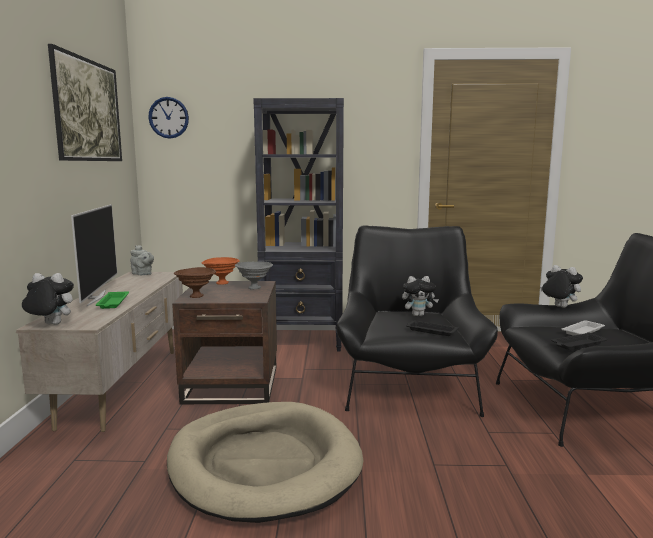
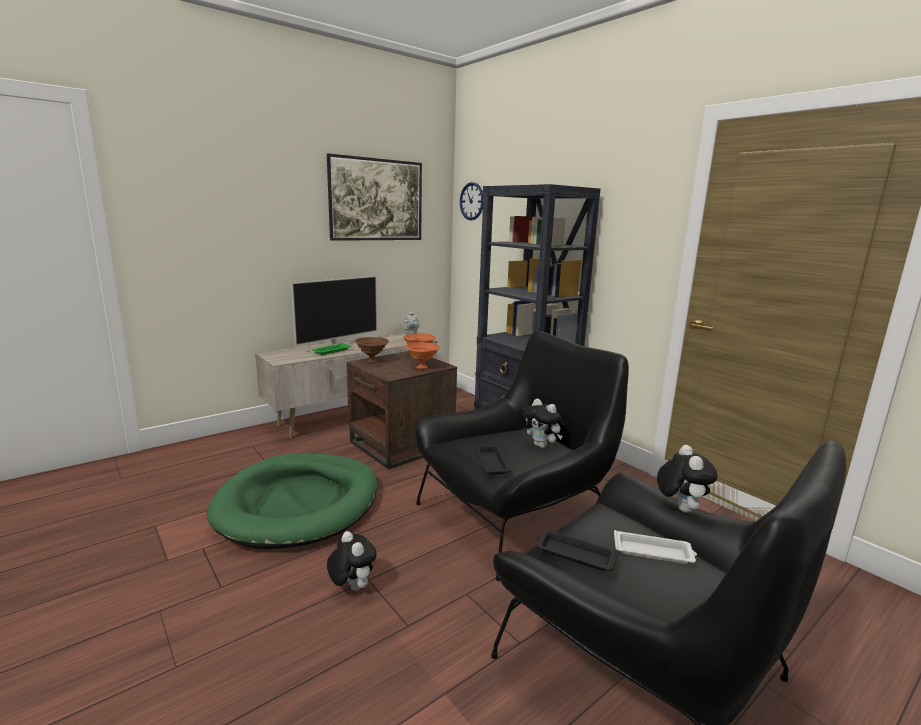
camera: 50 degrees right, 5 degrees up
(50, 325) = (269, 355): plush toy -> plush toy (351, 587)
(254, 288) = (422, 367): grey bowl -> orange bowl
(264, 464) = (299, 503): beige dog bed -> green dog bed

